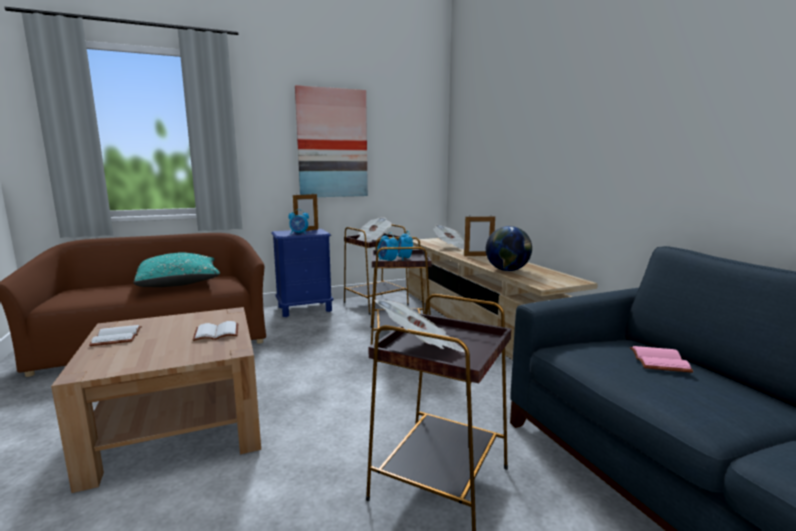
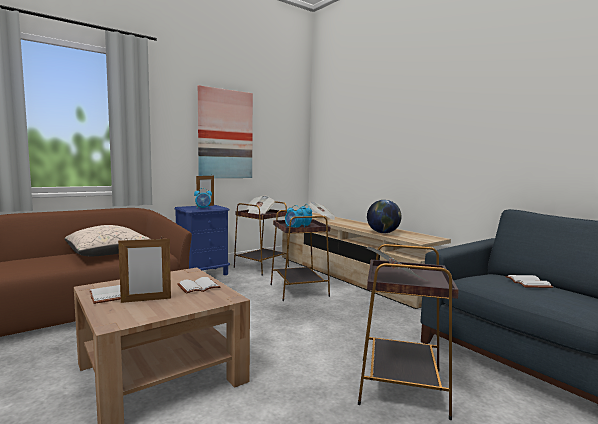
camera: 15 degrees left, 5 degrees down
(179, 284) = (109, 253): turquoise pillow -> beige pillow
(478, 256) = (350, 224): picture frame -> picture frame (146, 300)
(657, 360) = (526, 283): pink book -> white book

